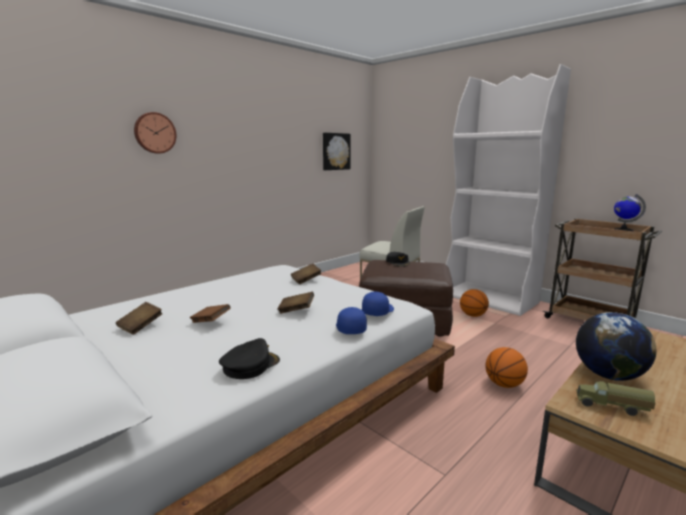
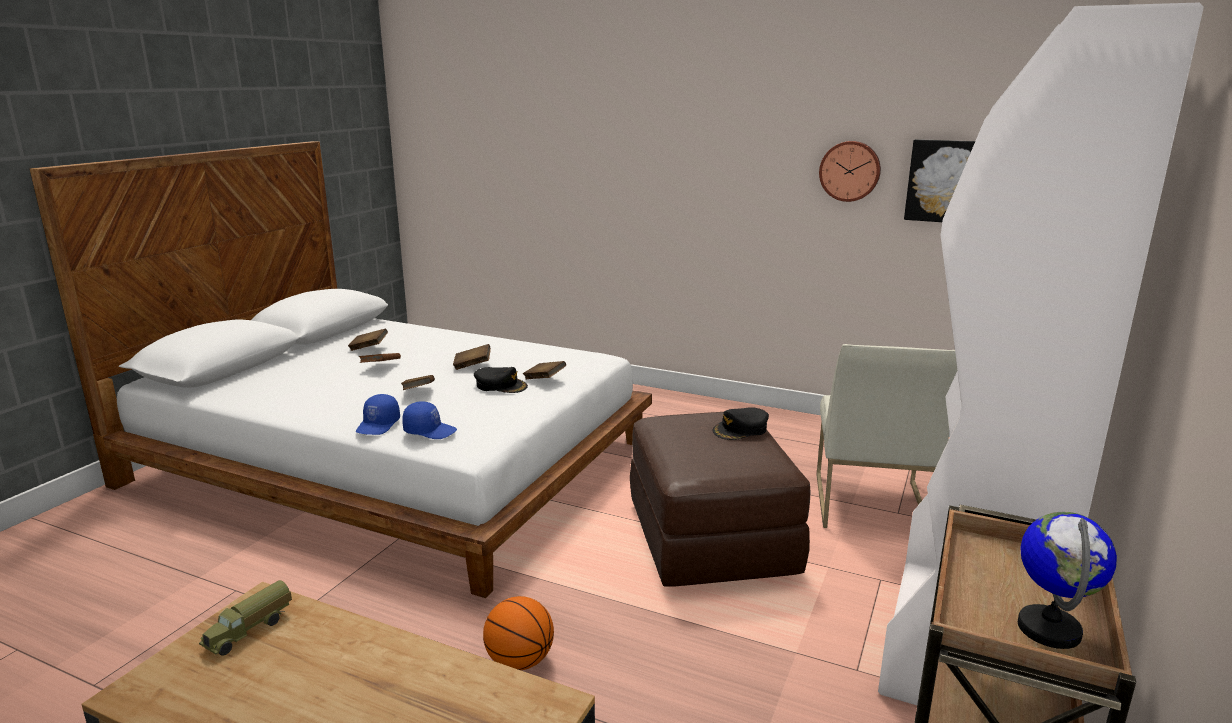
camera: 70 degrees right, 5 degrees up
(154, 133) = (597, 140): wall clock -> wall clock (850, 171)
(250, 295) = (472, 366): none -> brown book
(250, 365) = (289, 401): black cap -> black cap (501, 385)
(349, 328) = (379, 425): blue cap -> blue cap turned 135 degrees clockwise
(473, 315) = (813, 618): basketball -> none
(608, 375) = (339, 643): globe -> none
(611, 407) = (250, 631): toy truck -> toy truck turned 150 degrees counterclockwise

